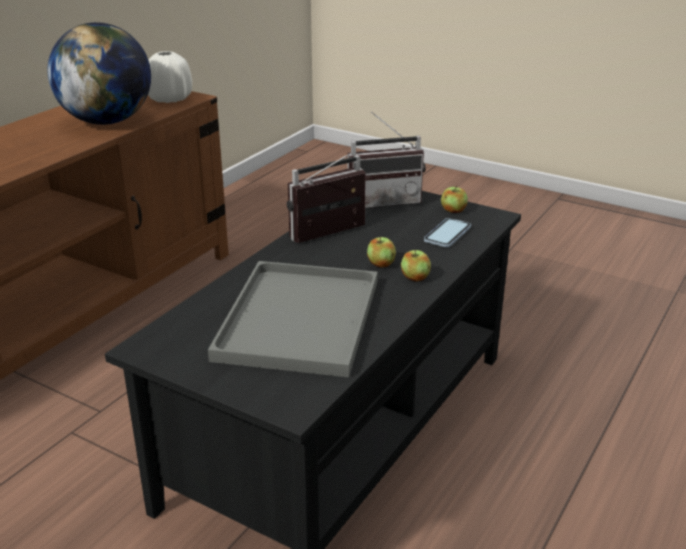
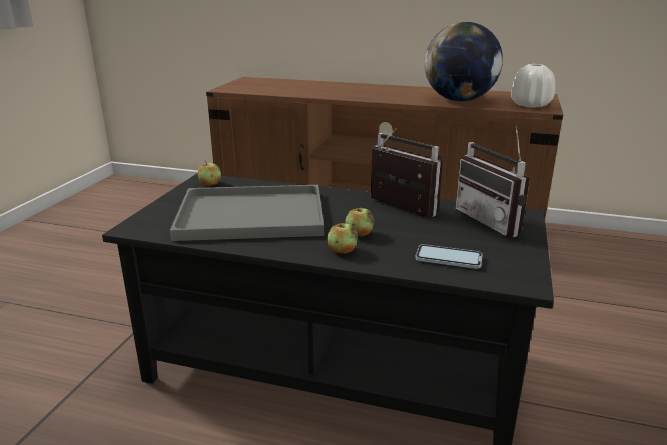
camera: 75 degrees right, 5 degrees down
(453, 211) = (511, 257): apple -> apple (210, 184)

